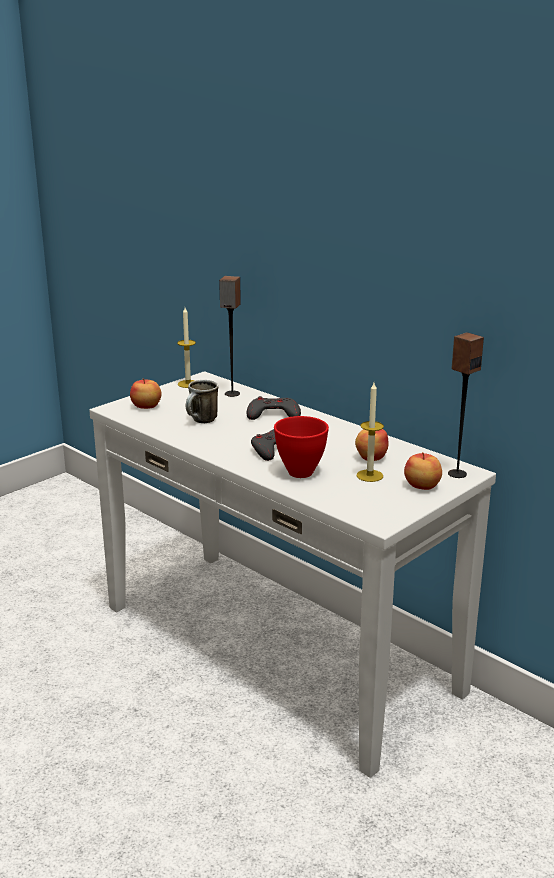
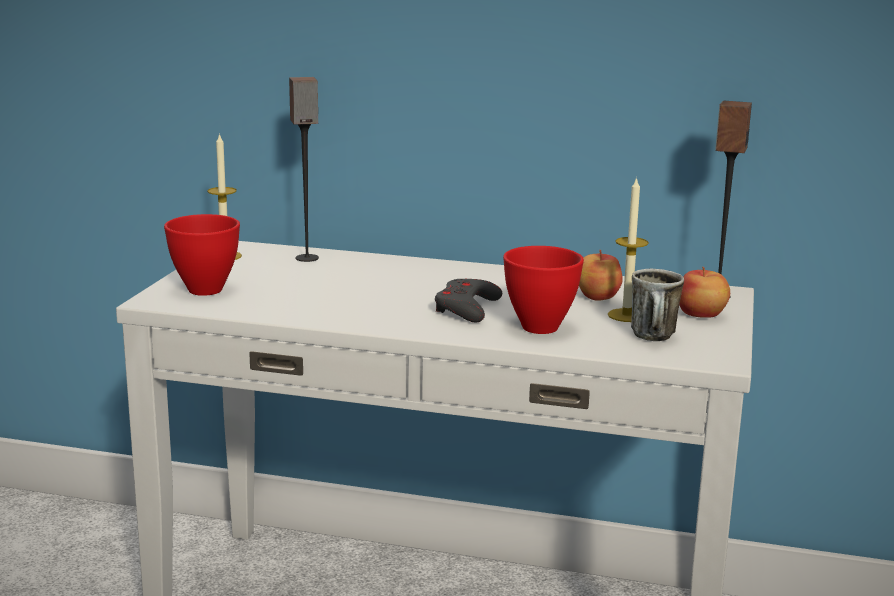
camera: 30 degrees left, 5 degrees down
(146, 406) = (205, 291): apple -> red bowl
(202, 421) = (316, 295): mug -> mug (655, 339)
(273, 414) = (400, 272): grey game controller -> none

